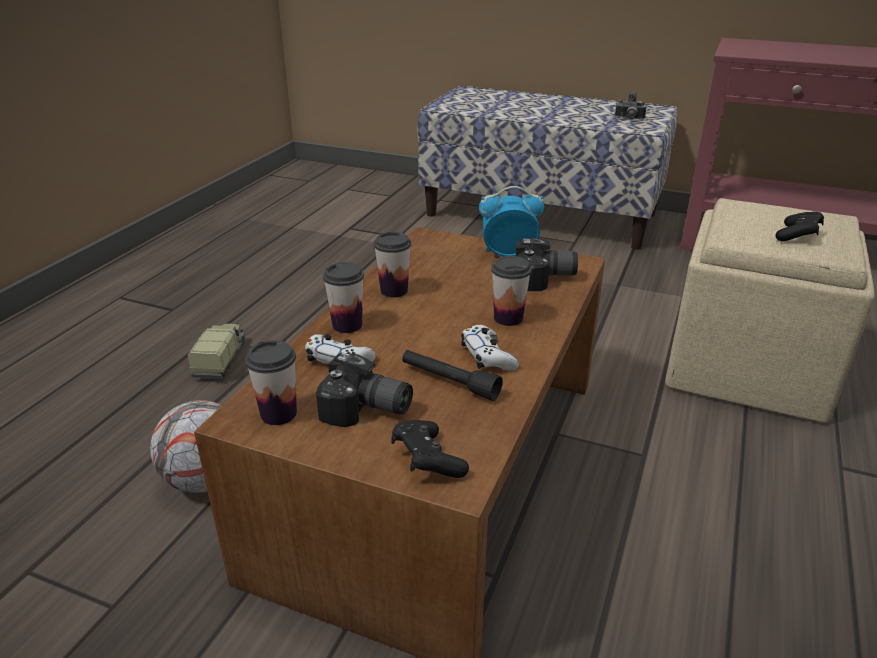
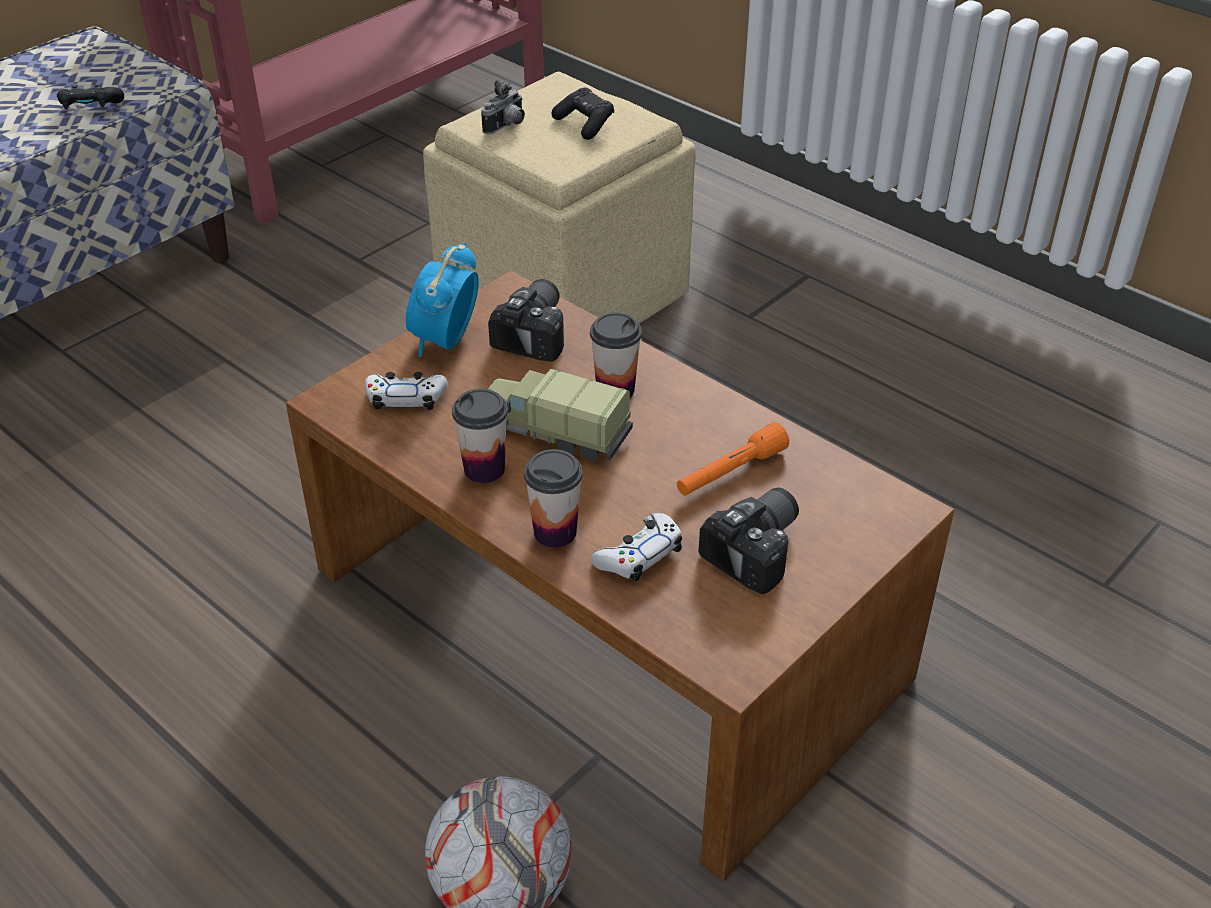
camera: 70 degrees left, 10 degrees up
(221, 359) = (170, 841): toy truck -> toy truck (554, 432)
(278, 414) = (736, 628): cup -> none
(427, 461) = (865, 523): black game controller -> black game controller (91, 110)
(449, 382) = (730, 472): black flashlight -> orange flashlight
(487, 356) = (691, 429): white game controller -> white game controller (406, 398)
(629, 119) = (103, 80): camera -> camera (506, 126)

